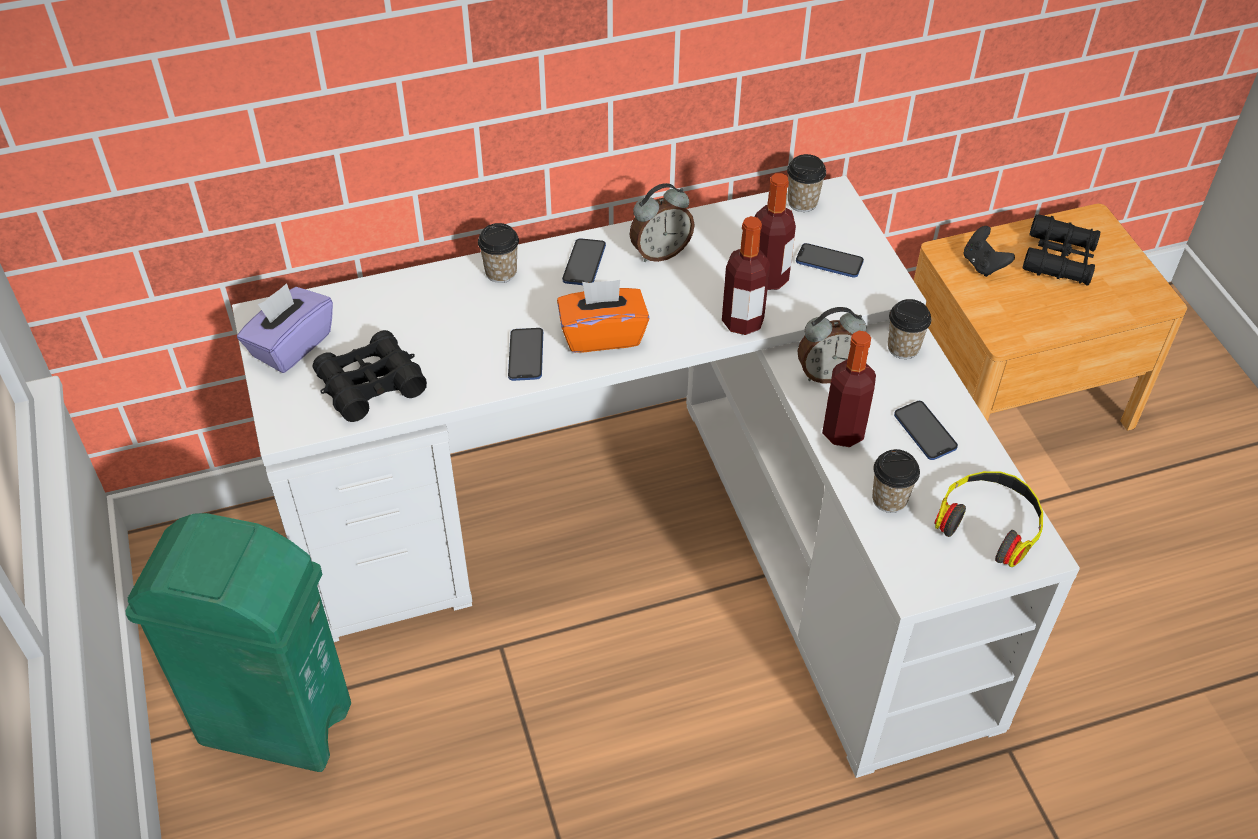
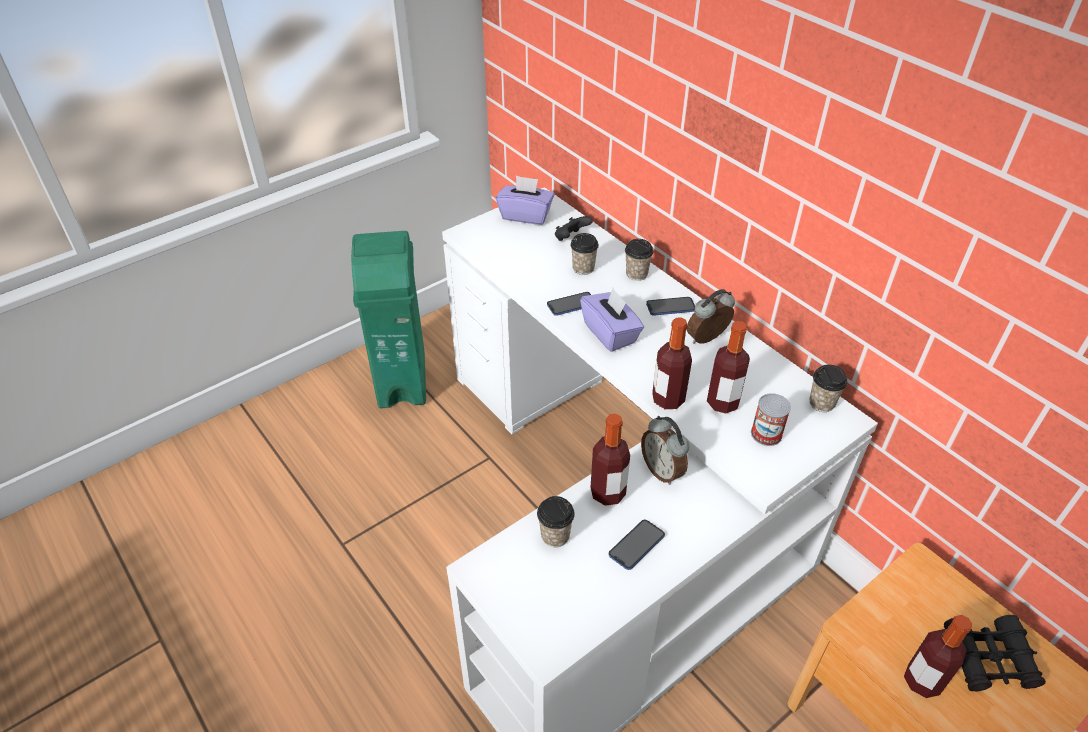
camera: 70 degrees right, 5 degrees down
(370, 385) = (512, 252): black binoculars -> none
(602, 335) = (610, 333): orange tissue box -> purple tissue box
(660, 252) = (708, 340): alarm clock -> alarm clock turned 105 degrees clockwise
(829, 262) = (766, 434): phone -> can
(903, 348) = (719, 512): cup -> cup (583, 268)
(983, 264) = (929, 595): black game controller -> black game controller (571, 238)
(989, 523) = (561, 609): headphones -> none
(1070, 312) = (922, 681): none -> bottle

